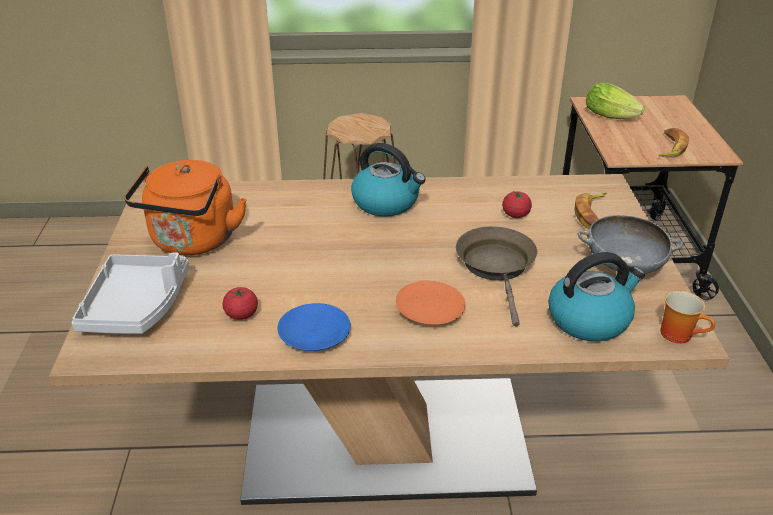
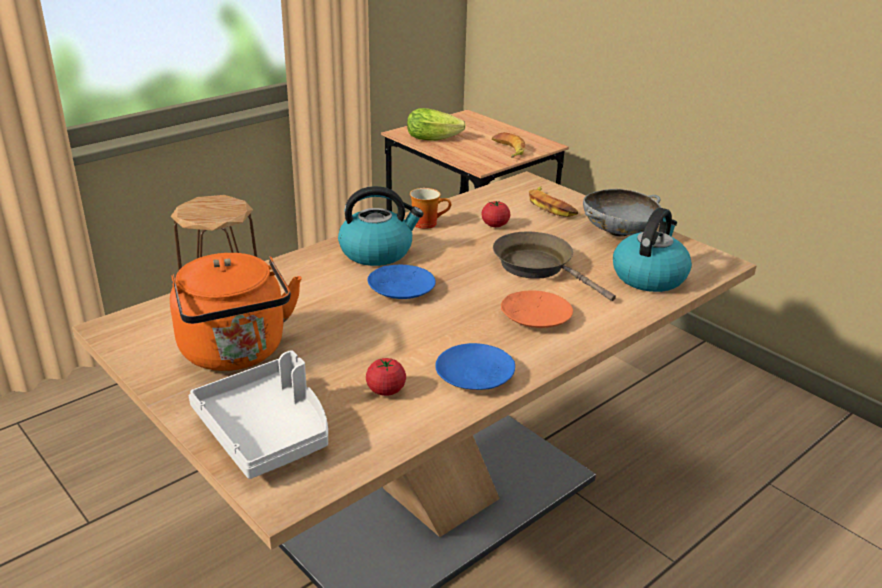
camera: 40 degrees left, 5 degrees down
(361, 240) = (400, 289): none -> blue plate
(680, 334) = (712, 262): mug -> mug (427, 223)

